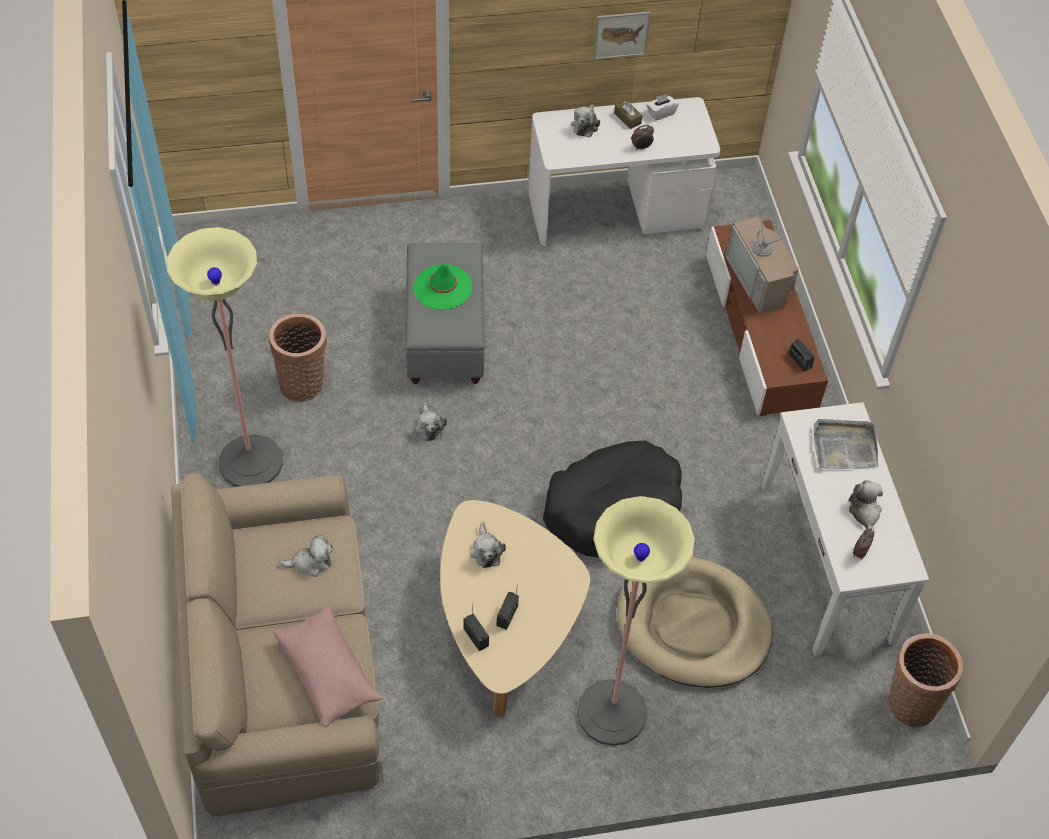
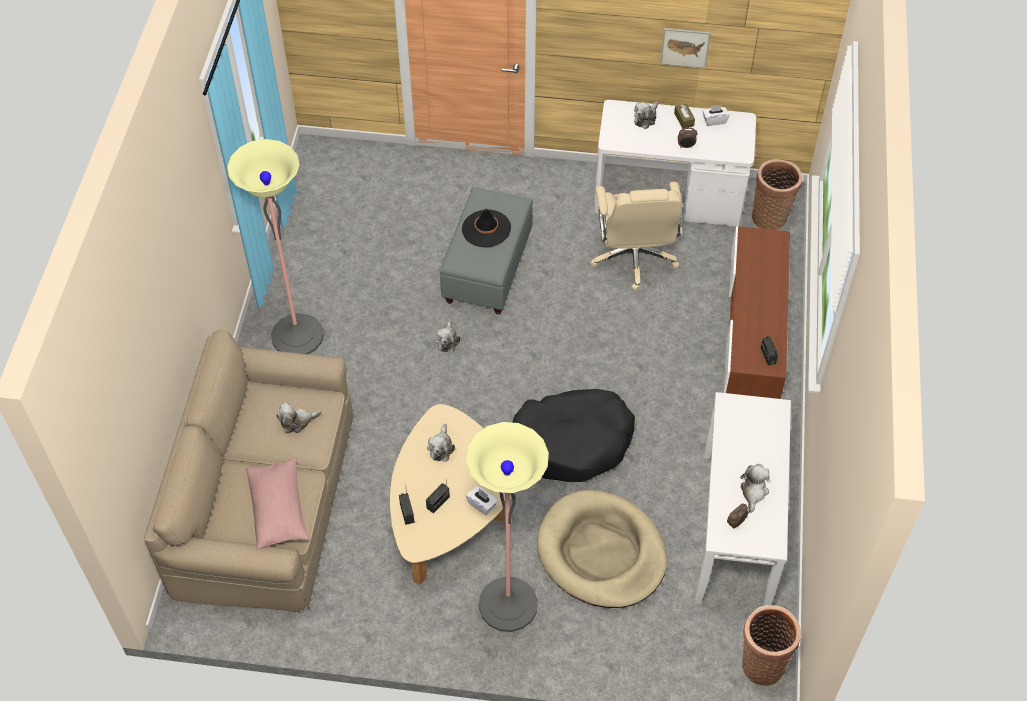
camera: 20 degrees right, 0 degrees up
(303, 382) = (360, 282): basket -> basket (771, 216)
(311, 562) = (297, 422): plush toy -> plush toy turned 150 degrees clockwise
(443, 287) = (486, 229): green hat -> black hat
(558, 605) = (482, 504): none -> white tissue box
(604, 286) = (634, 258): none -> beige office chair
(760, 280) = (760, 280): television -> none
(844, 447) = (758, 433): grey tray -> none

